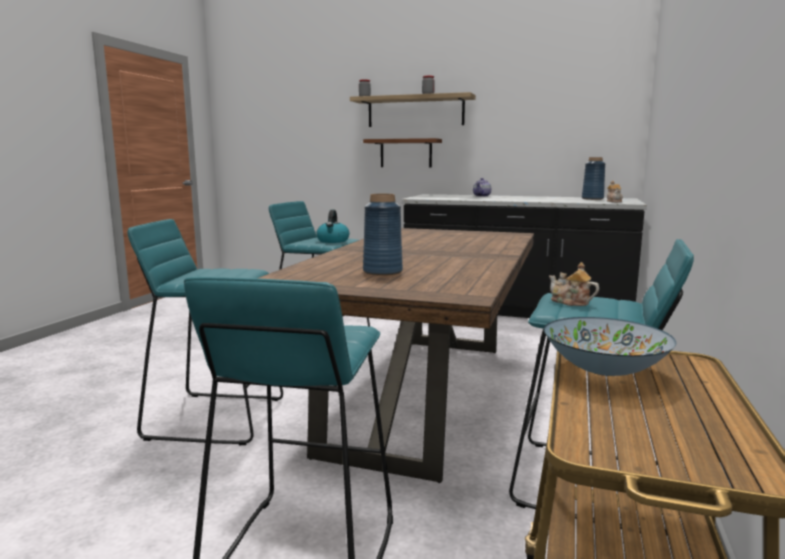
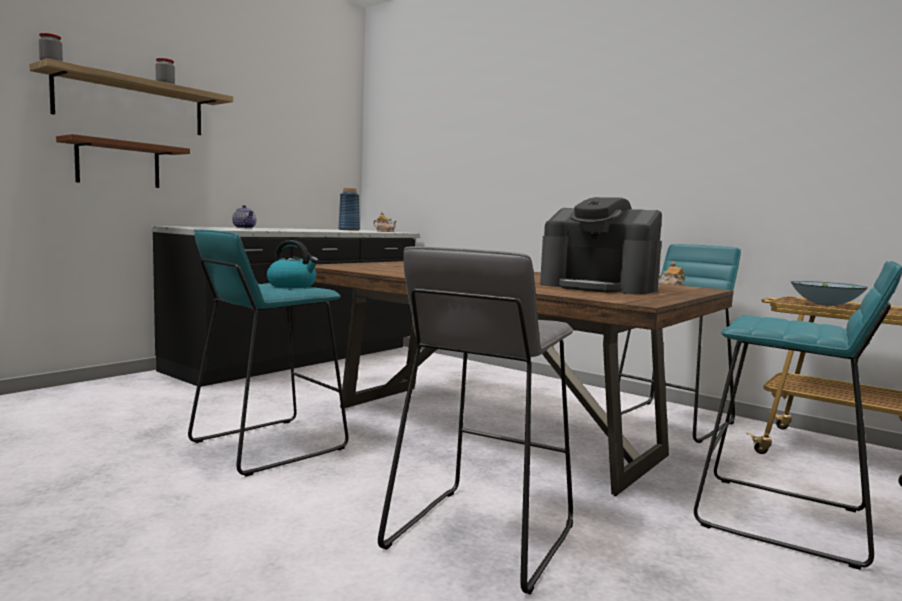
camera: 70 degrees left, 5 degrees down
(215, 417) = (480, 536): turquoise stool -> grey stool
(383, 272) = (599, 287): blue vase -> coffee machine

